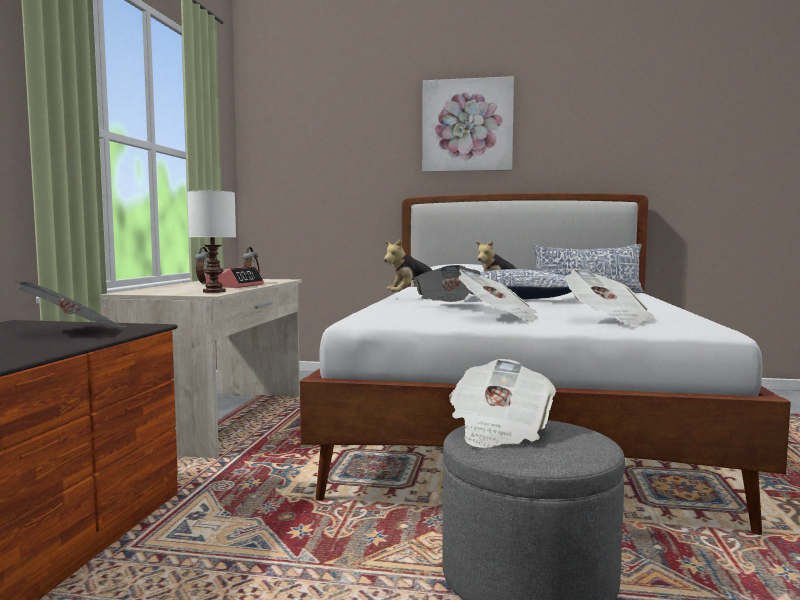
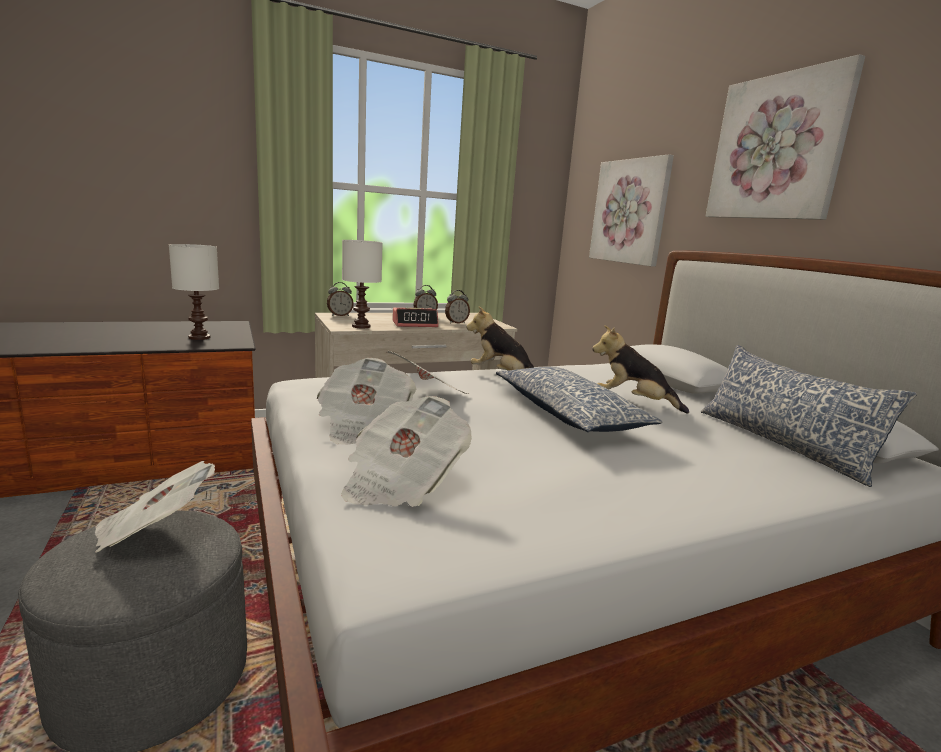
camera: 55 degrees right, 10 degrees up
(75, 331) = (200, 337): newspaper -> white table lamp
(141, 291) = (340, 315): none -> alarm clock
(334, 170) = (630, 212): none -> picture

